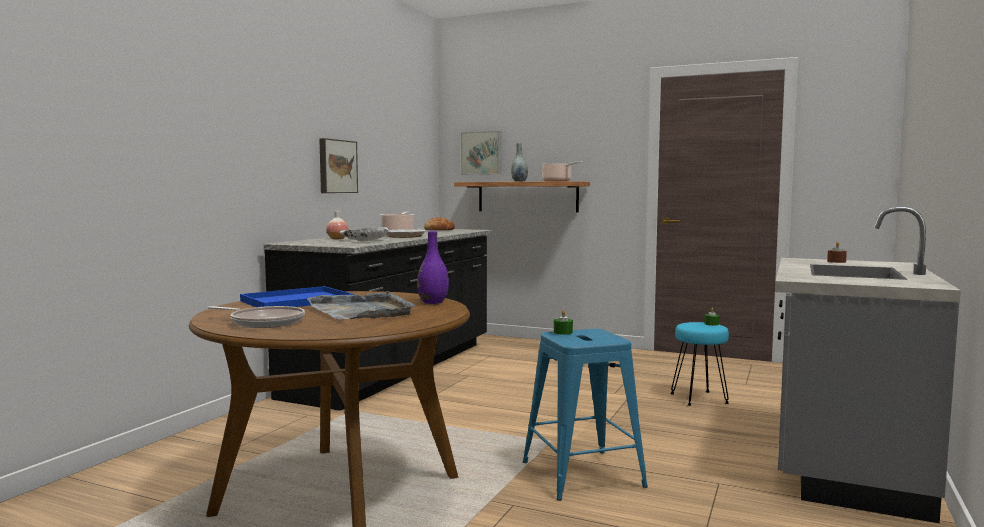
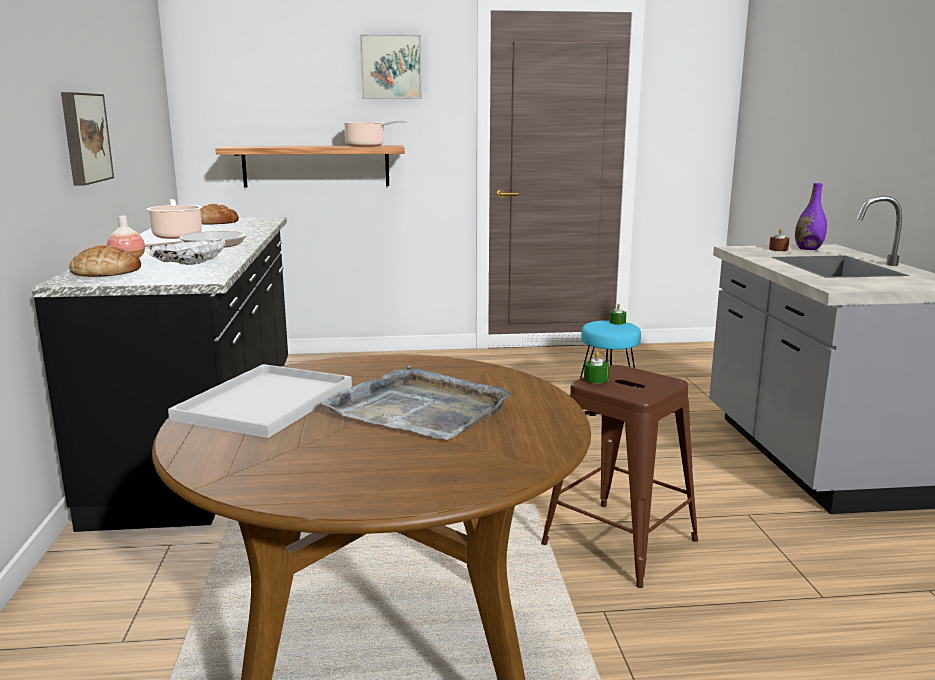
camera: 30 degrees left, 10 degrees up
(264, 322) = (340, 470): frying pan -> none
(295, 301) = (265, 403): blue tray -> white tray
(313, 241) = (106, 272): none -> bread
(433, 302) = (469, 372): purple vase -> purple vase (808, 249)
(481, 153) = (241, 103): picture -> picture (391, 67)
(519, 181) = (311, 146): grey vase -> none
(581, 474) = (619, 542): blue stool -> brown stool

